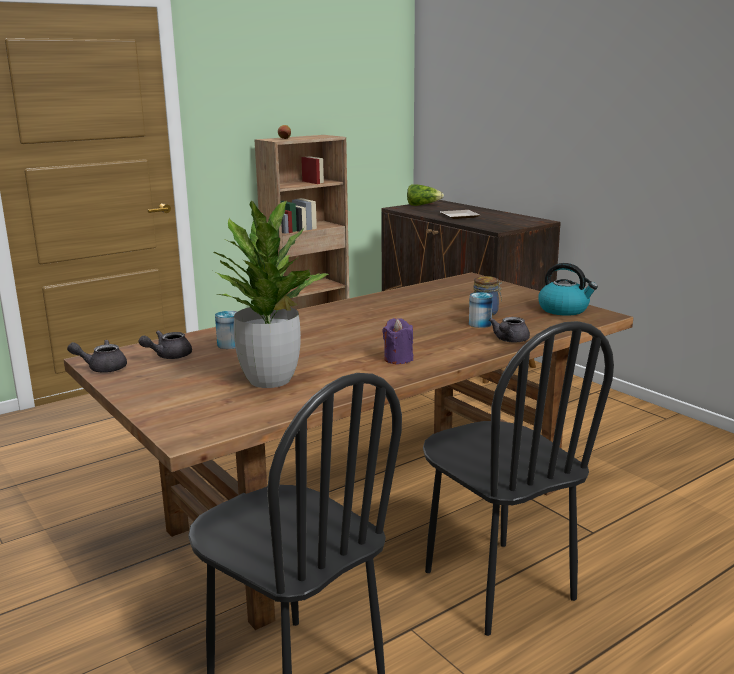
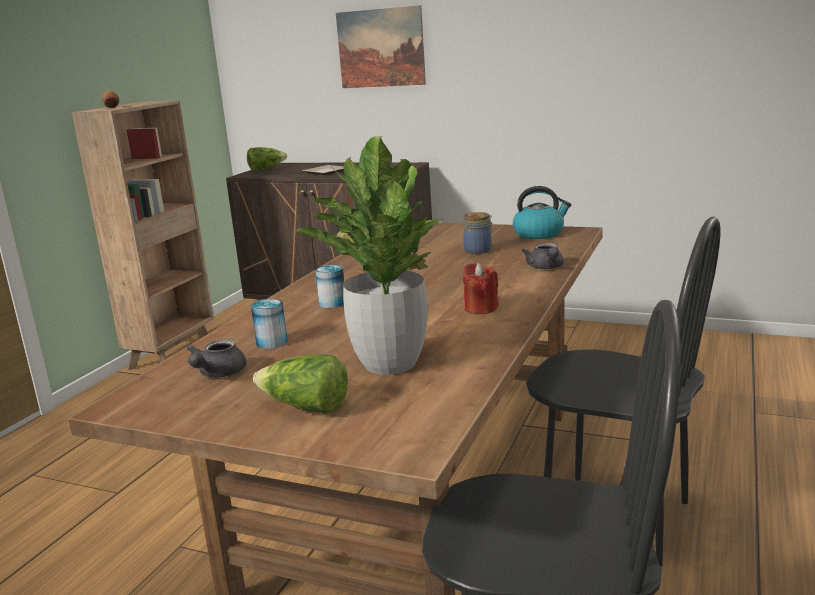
camera: 30 degrees left, 0 degrees up
(102, 368) = (150, 412): grey teapot -> none
(178, 392) = (305, 407): none -> lettuce
(398, 359) = (481, 308): purple candle -> red candle
(480, 324) = (492, 261): can -> can (332, 303)
(537, 105) = (380, 48): none -> picture

